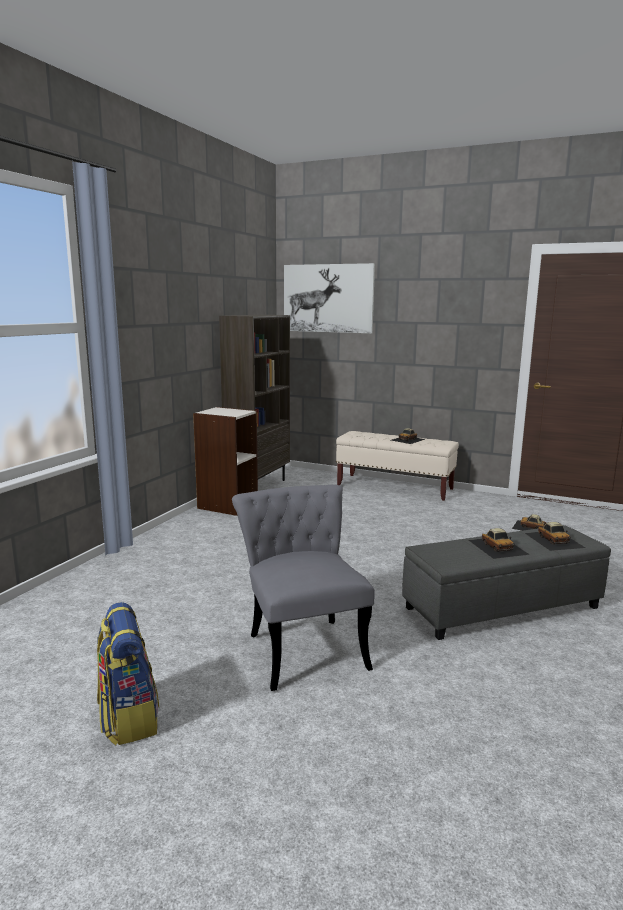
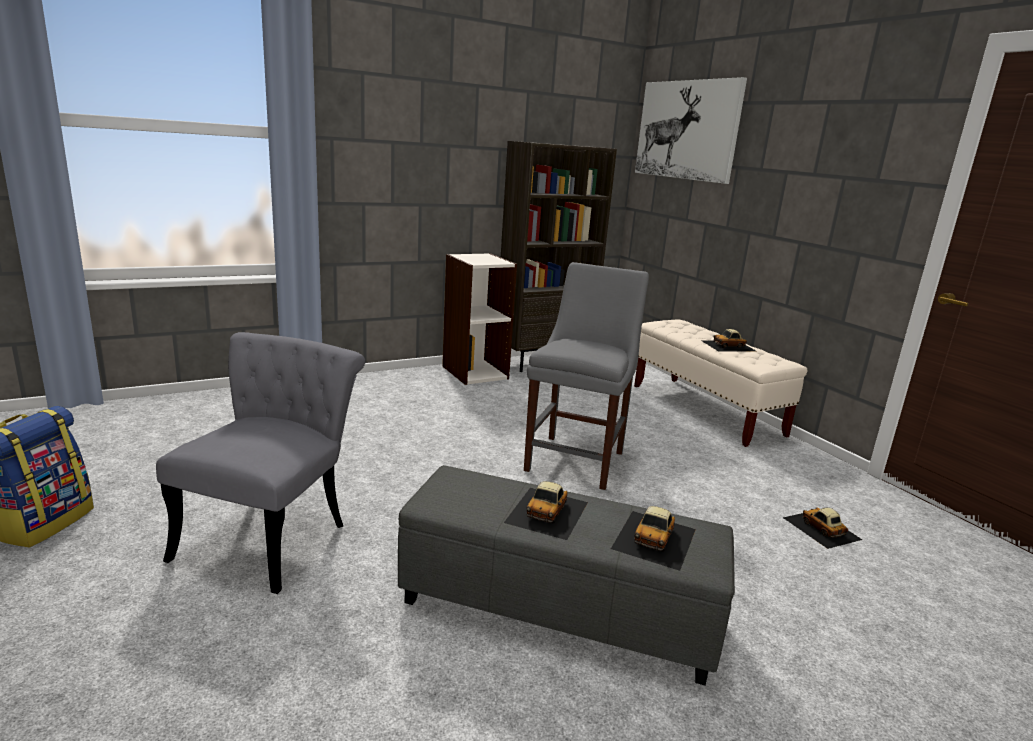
camera: 35 degrees right, 5 degrees up
(382, 536) = (577, 459): none -> grey chair

